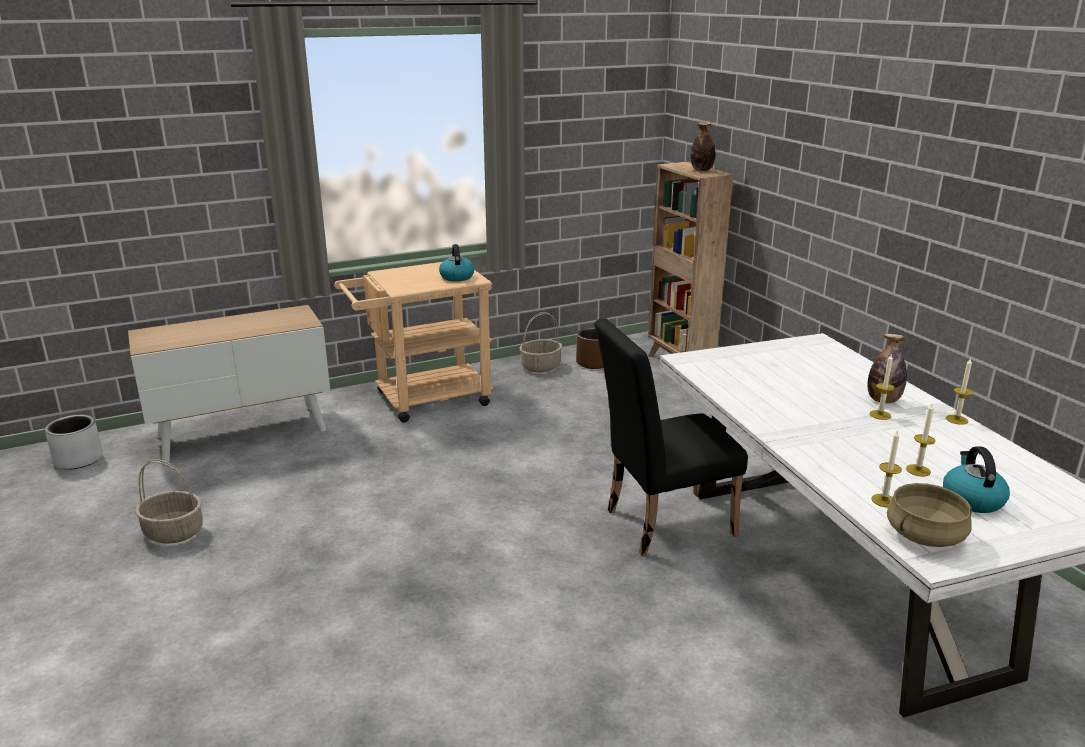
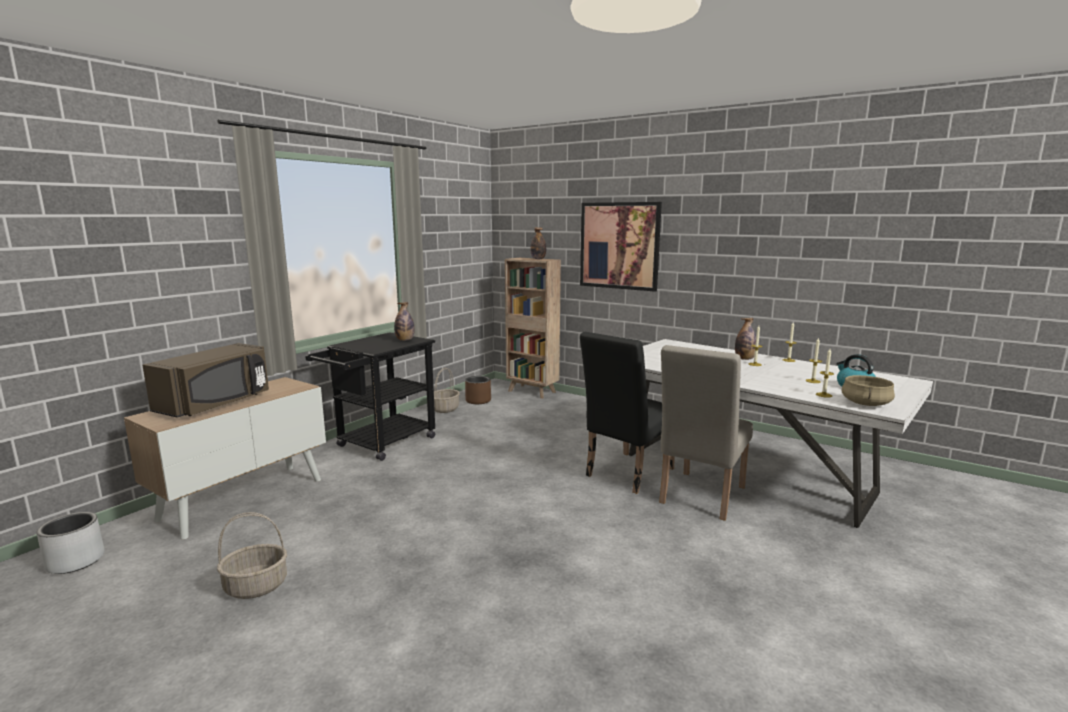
camera: 30 degrees left, 10 degrees down
(211, 330) = (217, 403): none -> brown microwave
(422, 400) = (380, 444): beige cart -> black cart
(456, 277) = (405, 340): kettle -> bottle
(720, 589) = (699, 497): none -> beige chair
(808, 166) = (619, 245): none -> picture

